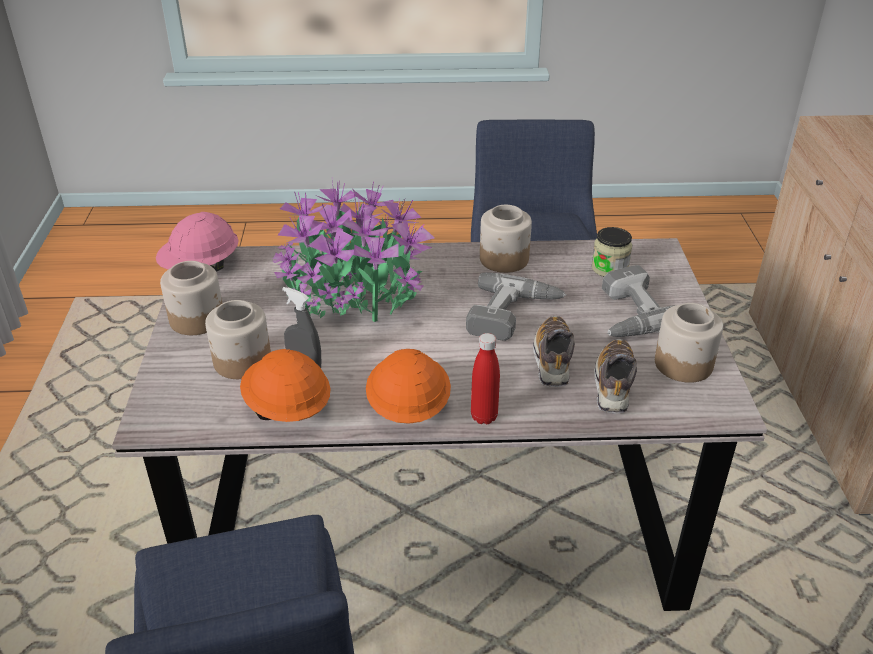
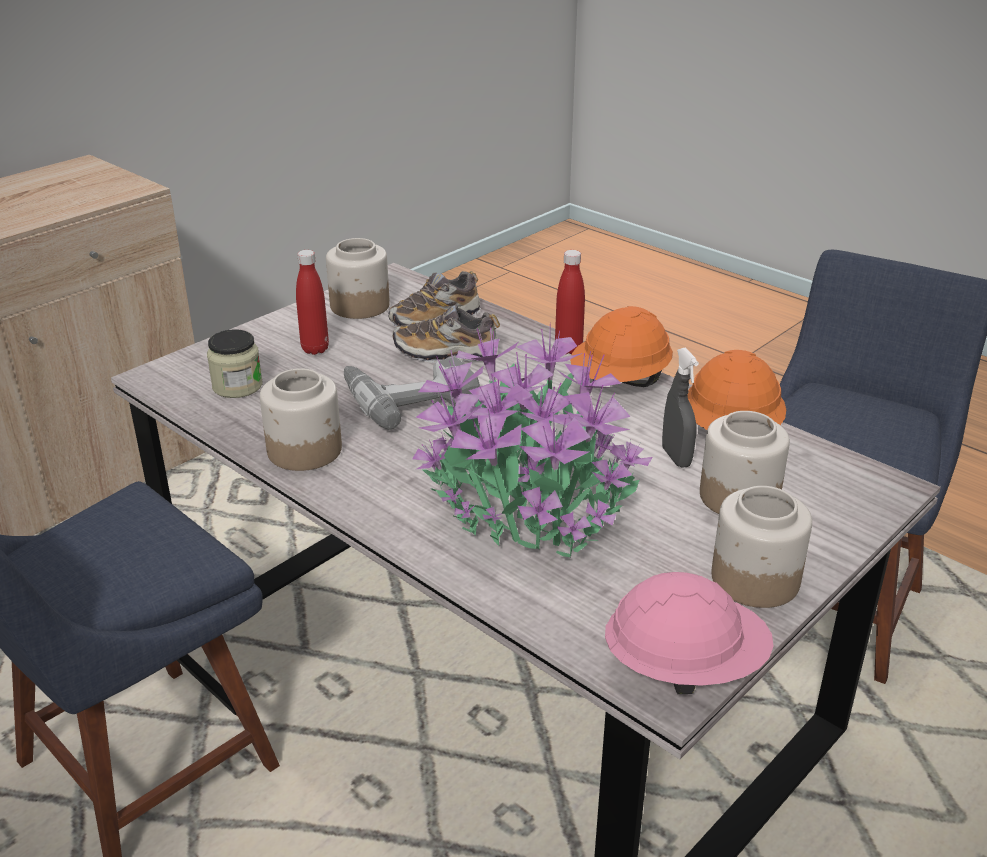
camera: 135 degrees left, 5 degrees down
(552, 360) = (446, 353): shoe -> shoe turned 45 degrees clockwise
(628, 313) = (315, 349): power drill -> red bottle

